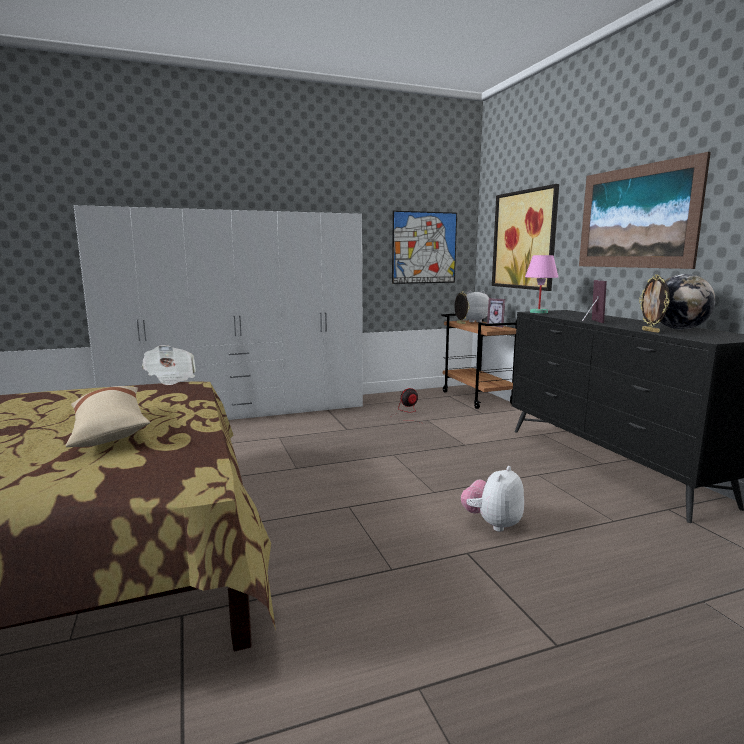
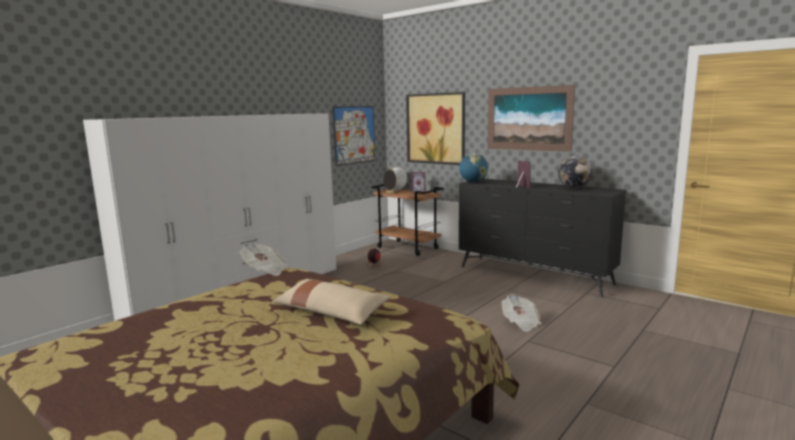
camera: 30 degrees left, 0 degrees up
(492, 524) = (520, 323): plush toy -> newspaper
(539, 312) = (473, 182): pink table lamp -> globe
(651, 331) = (566, 191): picture frame -> none

